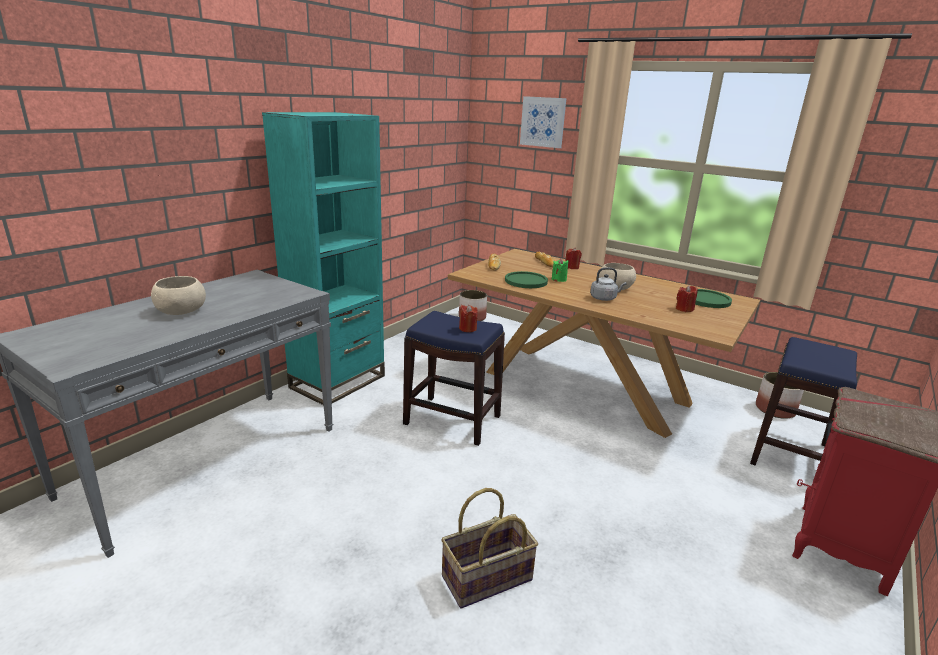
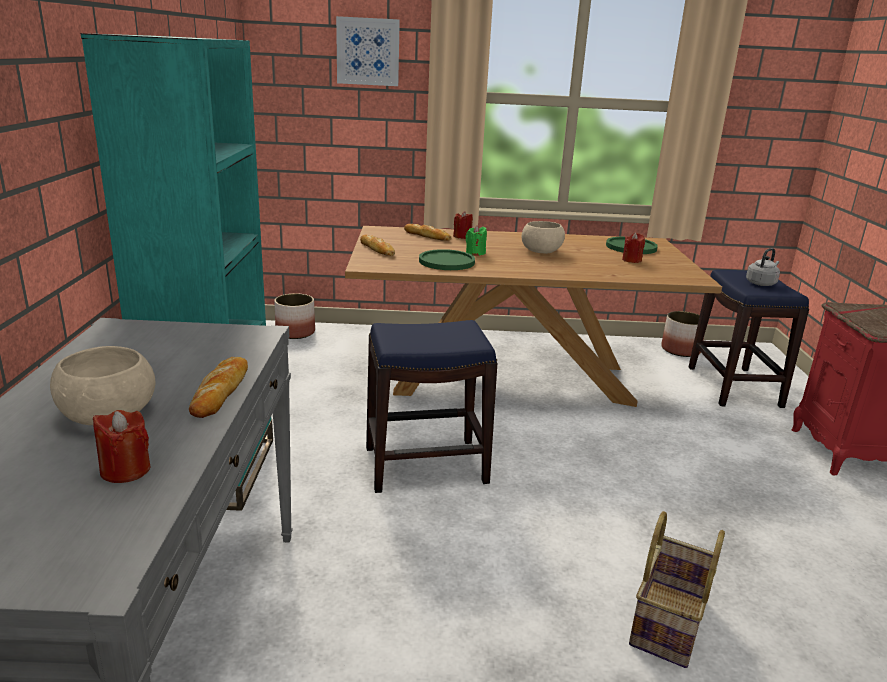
camera: 35 degrees left, 0 degrees up
(238, 314) = (221, 391): none -> bread
(467, 328) = (451, 335): red candle -> red candle (125, 470)
(604, 298) = (552, 264): grey kettle -> grey kettle (761, 283)

